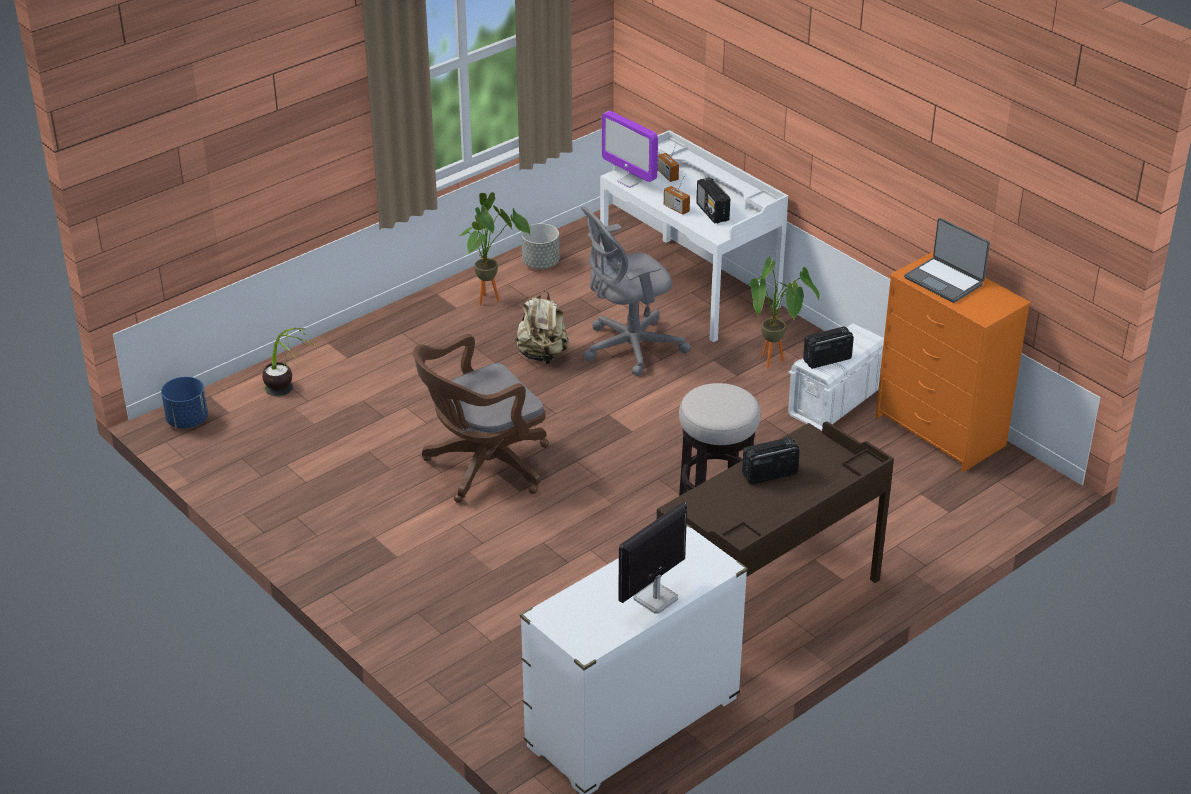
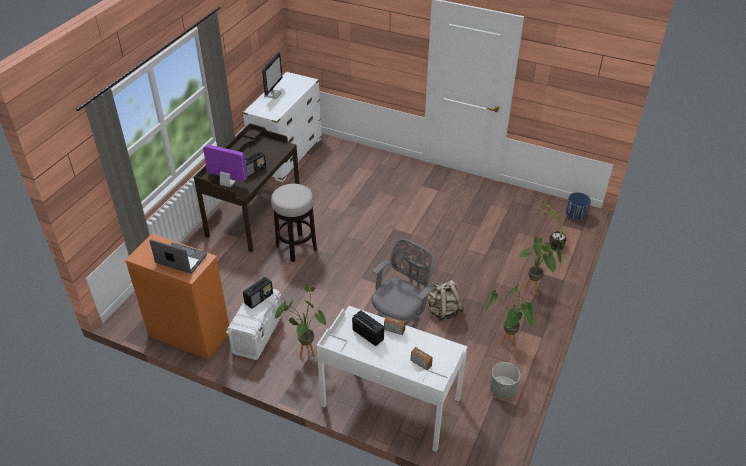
camera: 155 degrees right, 5 degrees up
(384, 341) = (535, 291): none -> potted plant
(482, 468) = (420, 234): brown office chair -> none
(630, 181) = (443, 347): monitor -> monitor (227, 183)

